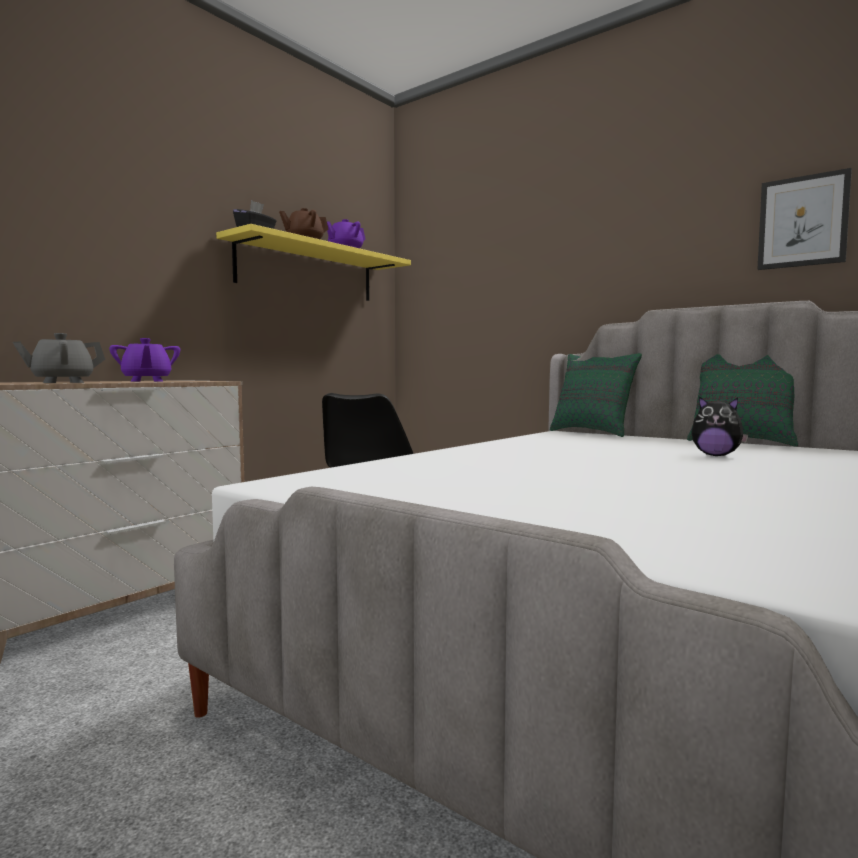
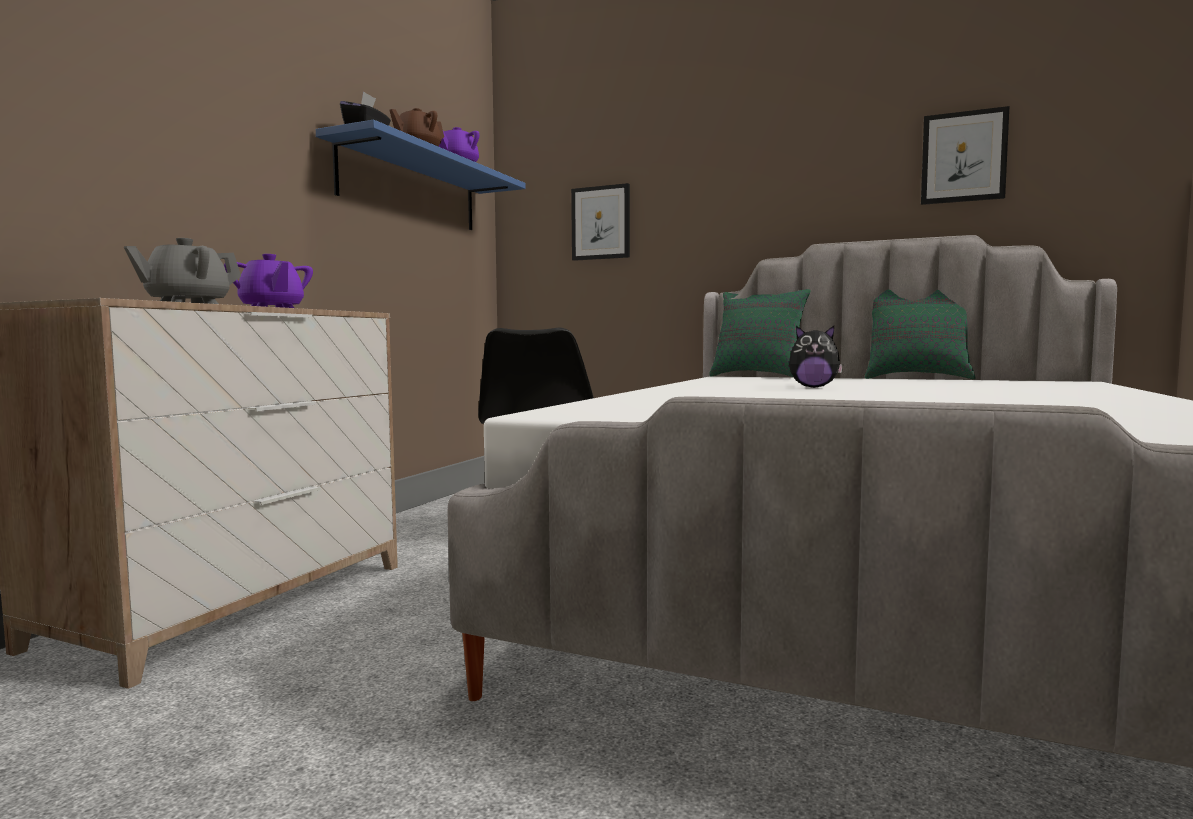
camera: 15 degrees left, 0 degrees up
(307, 271) = (411, 189): yellow shelf -> blue shelf
(474, 292) = (600, 223): none -> picture
(716, 455) = (924, 385): plush toy -> plush toy (813, 387)

